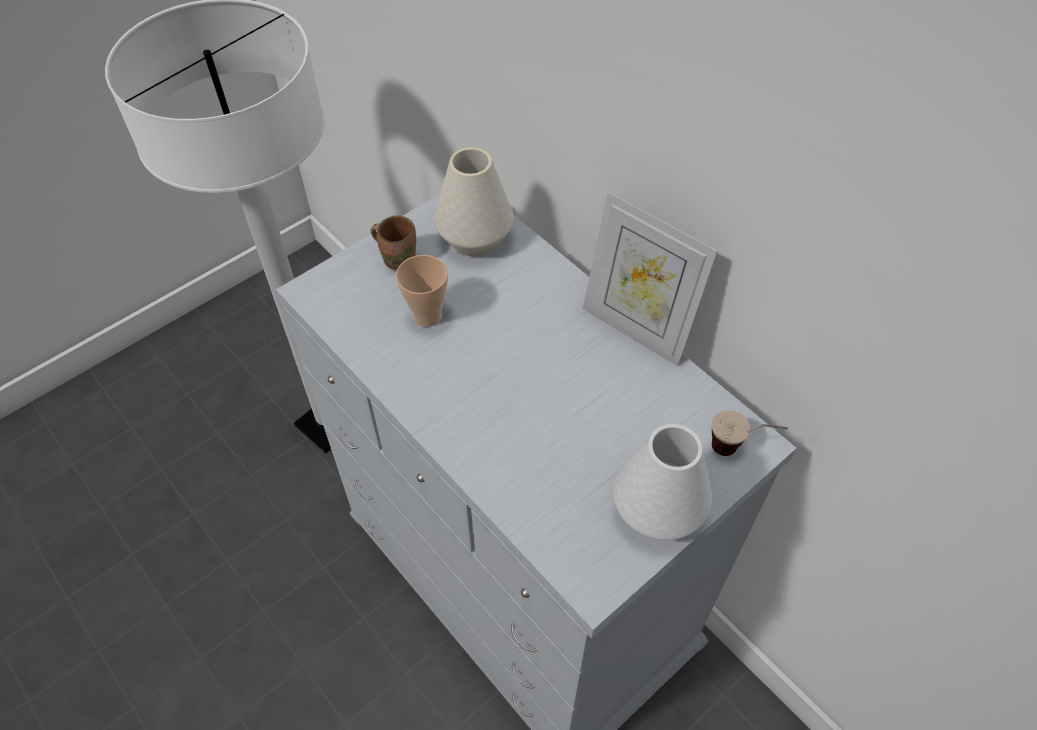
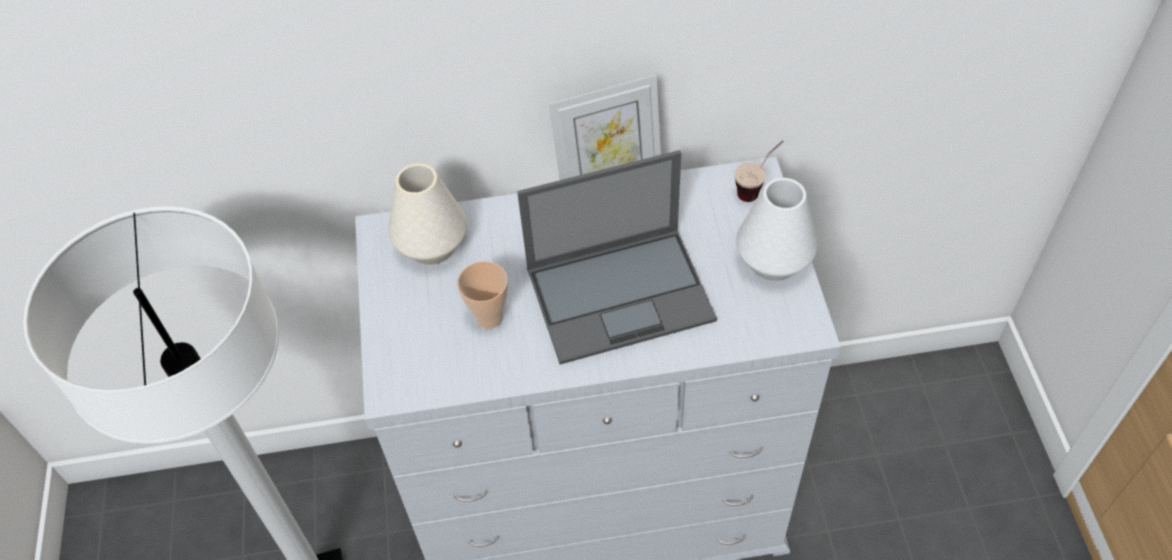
camera: 55 degrees left, 0 degrees up
(398, 258) = (407, 309): brown mug -> none
(521, 400) = (622, 293): none -> laptop

